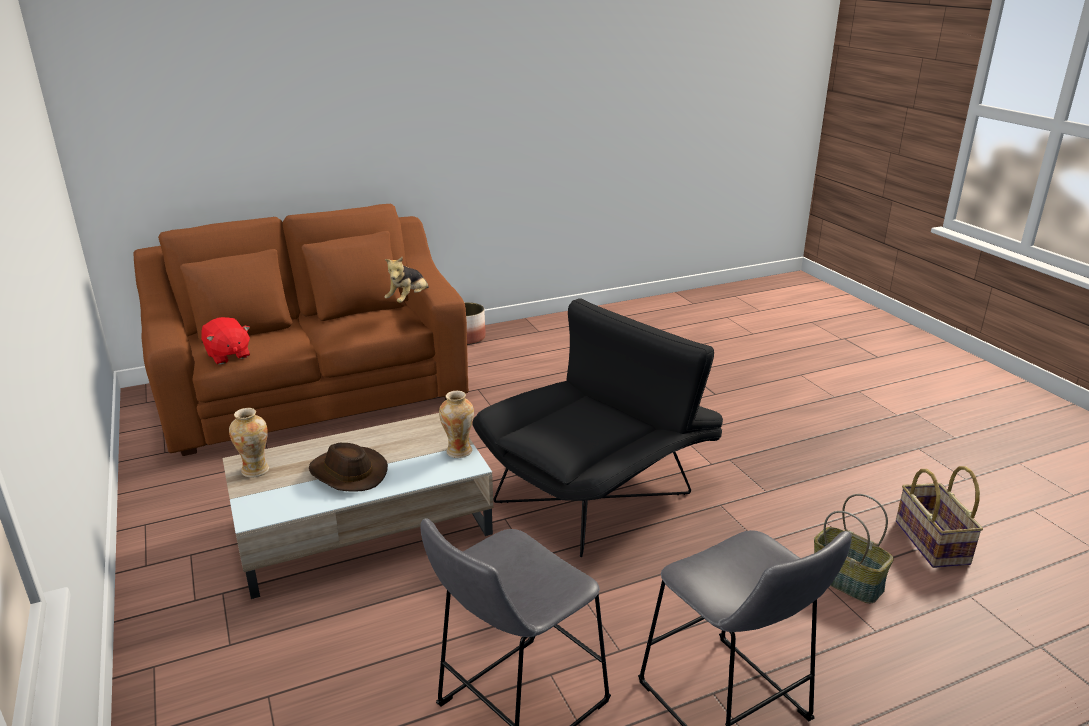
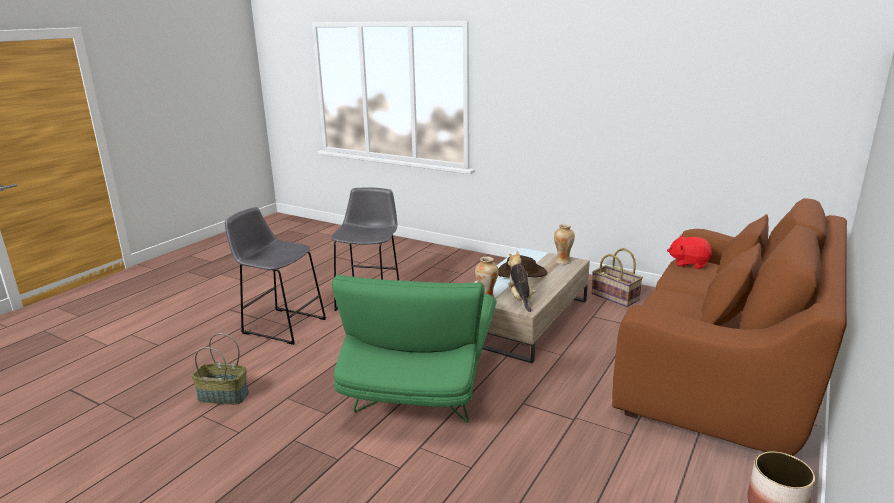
camera: 145 degrees right, 5 degrees down
(408, 299) = (658, 298): plush toy -> plush toy (520, 298)
(600, 489) = (420, 389): black armchair -> green armchair
(930, 542) = (151, 448): basket -> basket (615, 297)

